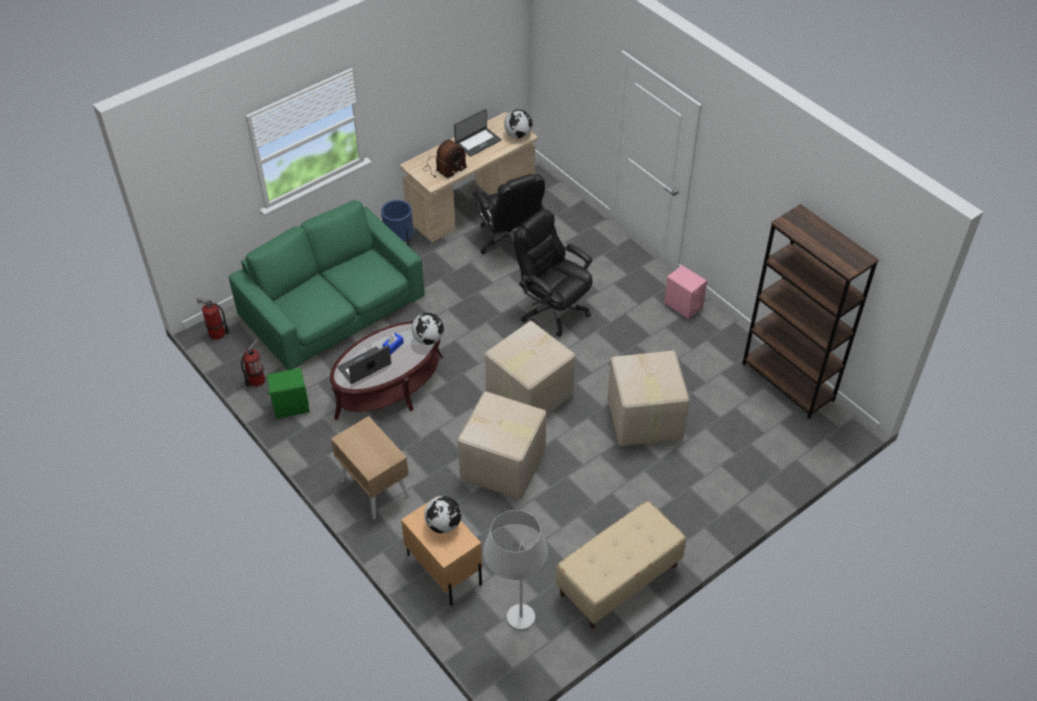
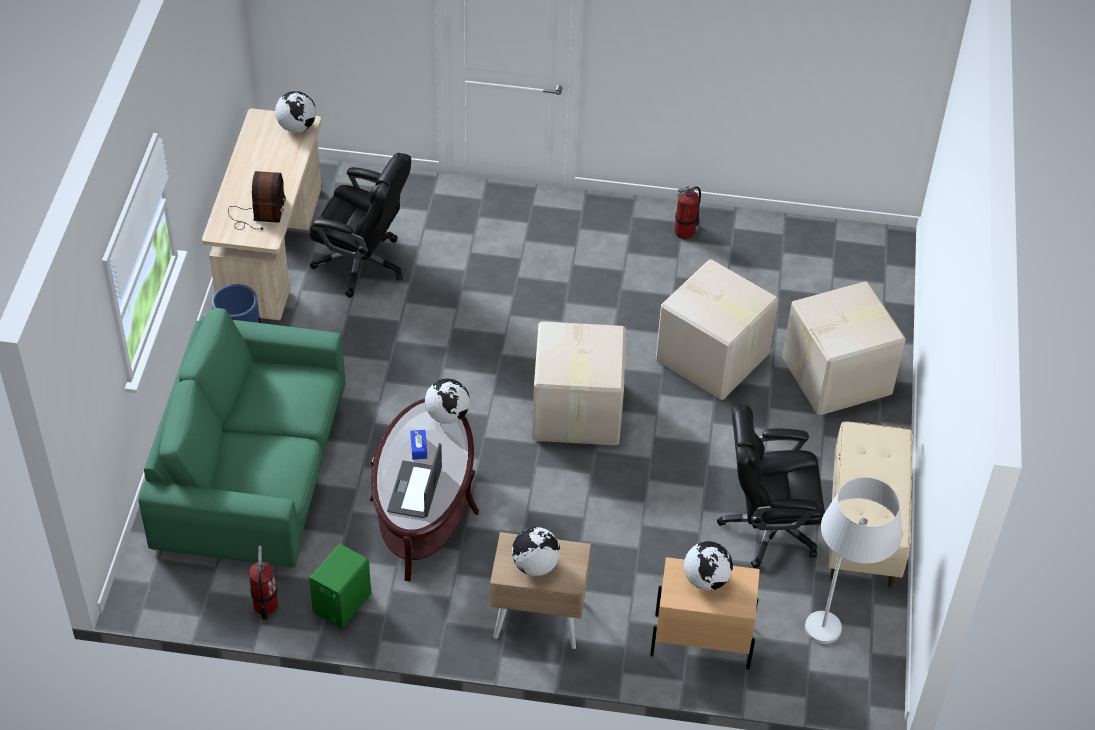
camera: 45 degrees left, 0 degrees up
(217, 334) = (150, 589): fire extinguisher -> fire extinguisher (685, 232)
(364, 446) = (535, 565): none -> globe
(477, 142) = (260, 161): laptop -> none
(503, 466) = (637, 500): cardboard box -> cardboard box (838, 376)
(553, 309) = (496, 308): black office chair -> black office chair (767, 527)
(683, 305) = (619, 220): pink speaker -> none
(788, 382) = (797, 232): brown bookcase -> none

